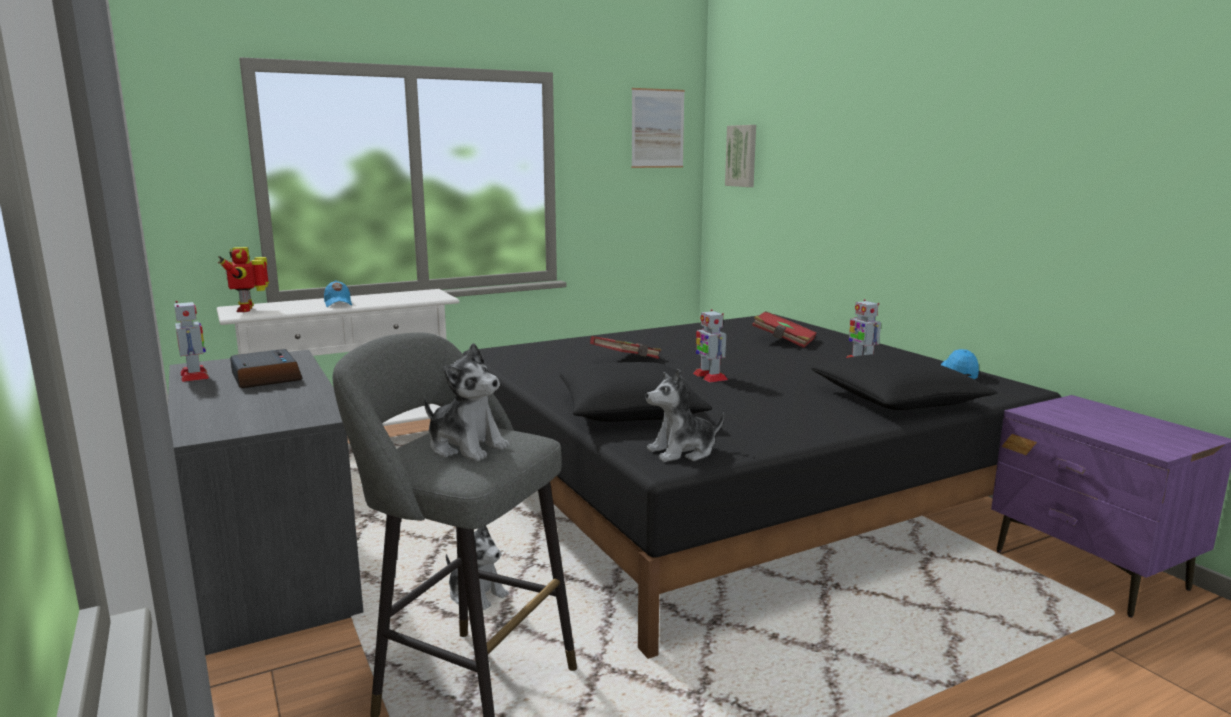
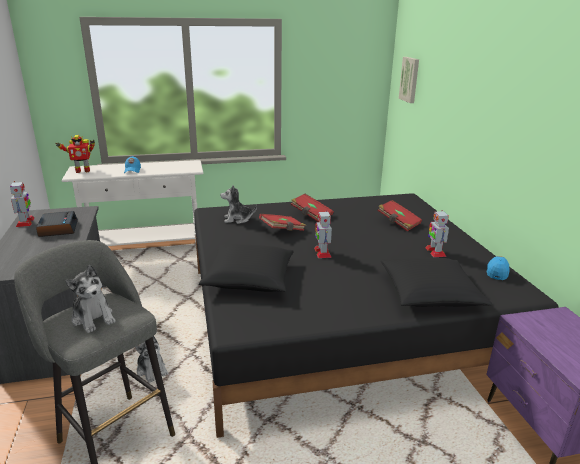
camera: 15 degrees right, 10 degrees up
(248, 309) = (82, 171): toy robot -> toy robot turned 105 degrees counterclockwise
(653, 343) = (311, 215): none -> red book
(657, 128) = (357, 55): picture -> none
(682, 452) = (252, 321): plush toy -> plush toy (237, 219)

